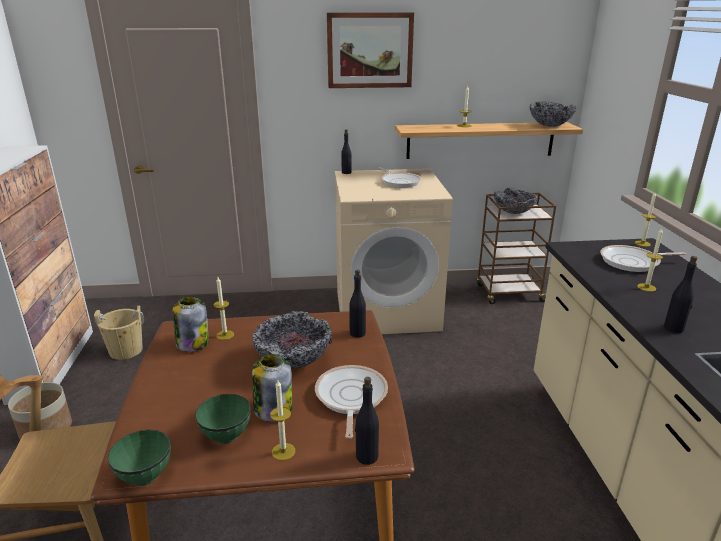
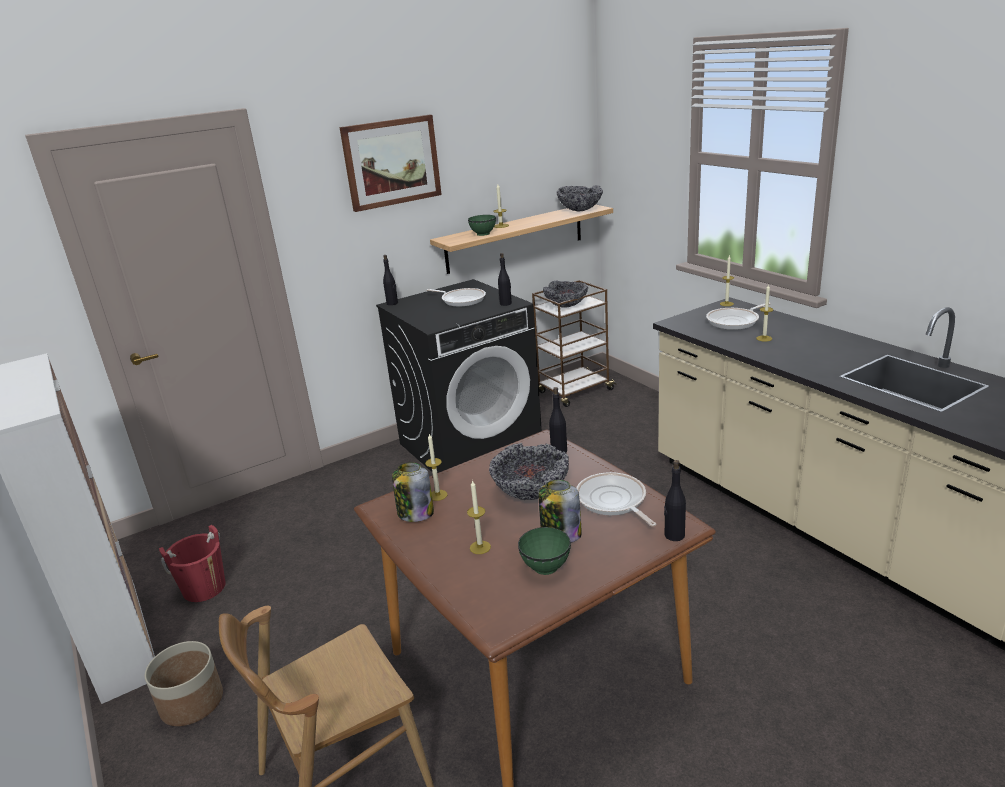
camera: 25 degrees left, 0 degrees up
(126, 350) = (204, 588): beige bucket -> red bucket
(145, 474) = (515, 621): green bowl -> green bowl (483, 234)
(283, 451) = (607, 558): candle -> candle (480, 547)
(387, 310) = (470, 445): beige washing machine -> black washing machine
(674, 328) = (811, 363): black bottle -> black bottle (506, 303)

